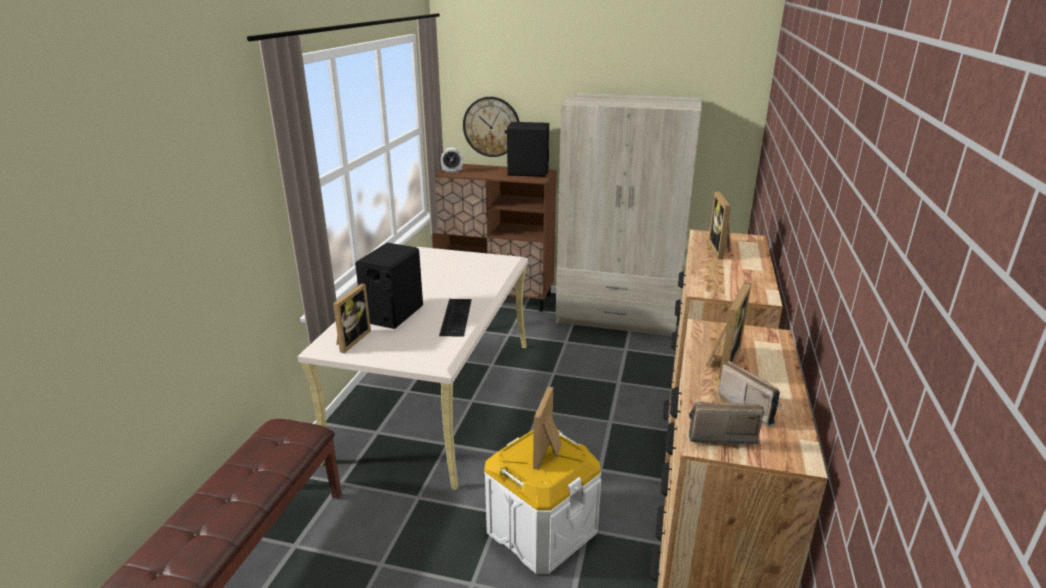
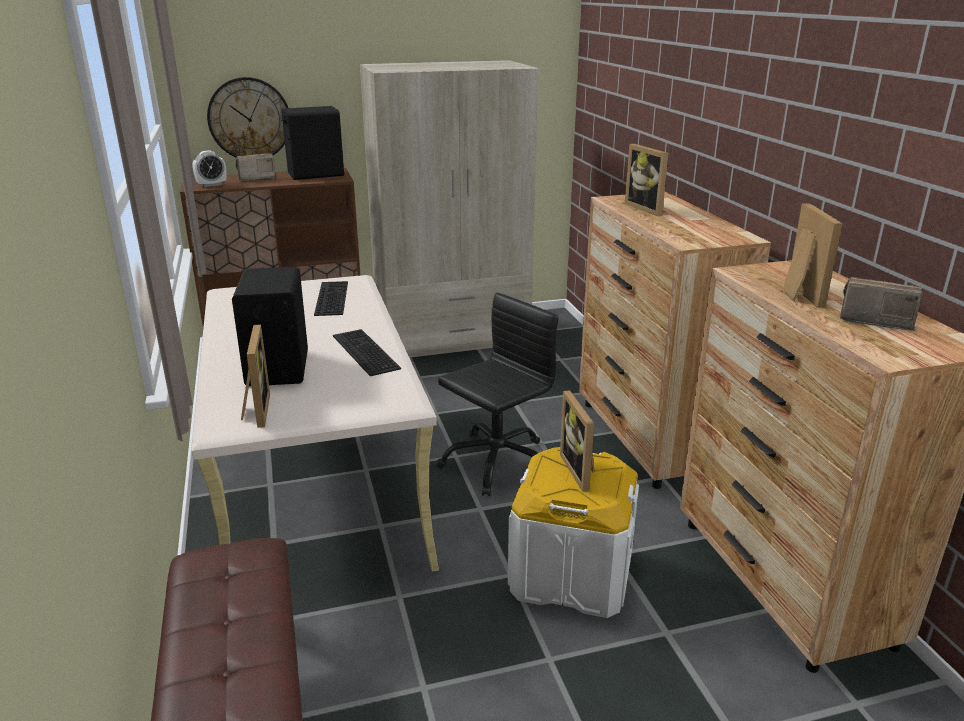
camera: 30 degrees left, 0 degrees up
(479, 269) = (330, 298): none -> keyboard
(563, 425) = (496, 462): none -> black office chair
(718, 434) = (888, 348): radio -> radio (255, 178)

